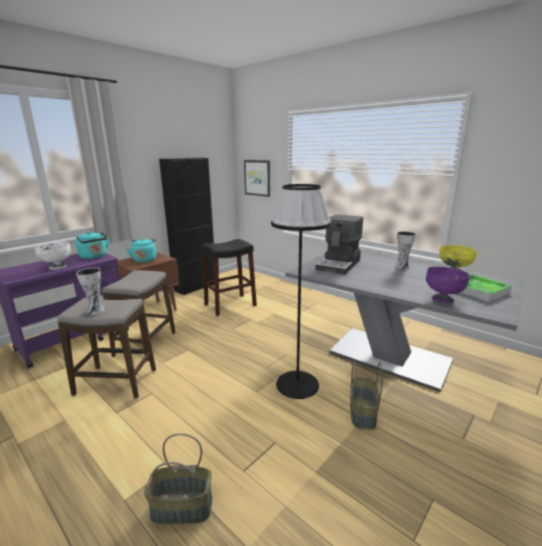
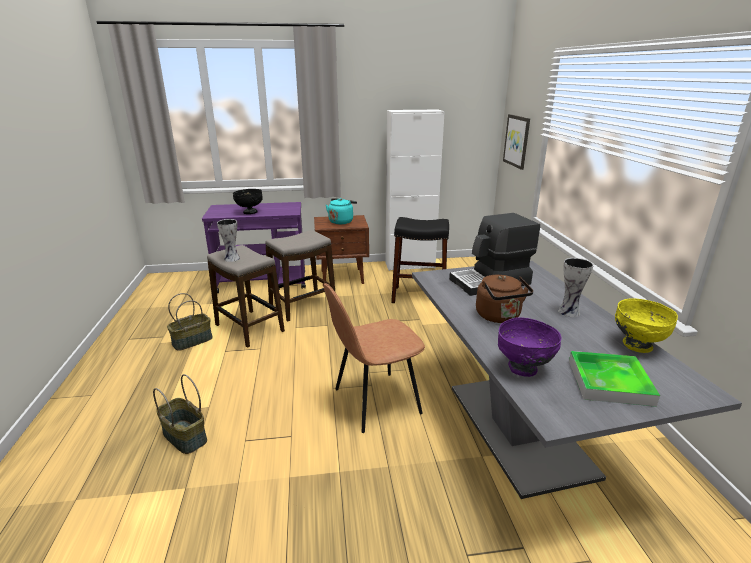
camera: 40 degrees right, 5 degrees up
(57, 267) = (250, 212): white bowl -> black bowl
(94, 257) = (287, 209): turquoise kettle -> none
(195, 287) = (410, 265): black cabinet -> white cabinet
(297, 384) = (374, 401): black floor lamp -> brown chair
(361, 412) = (397, 461): basket -> basket (192, 341)
(381, 280) = (499, 317): none -> brown kettle

